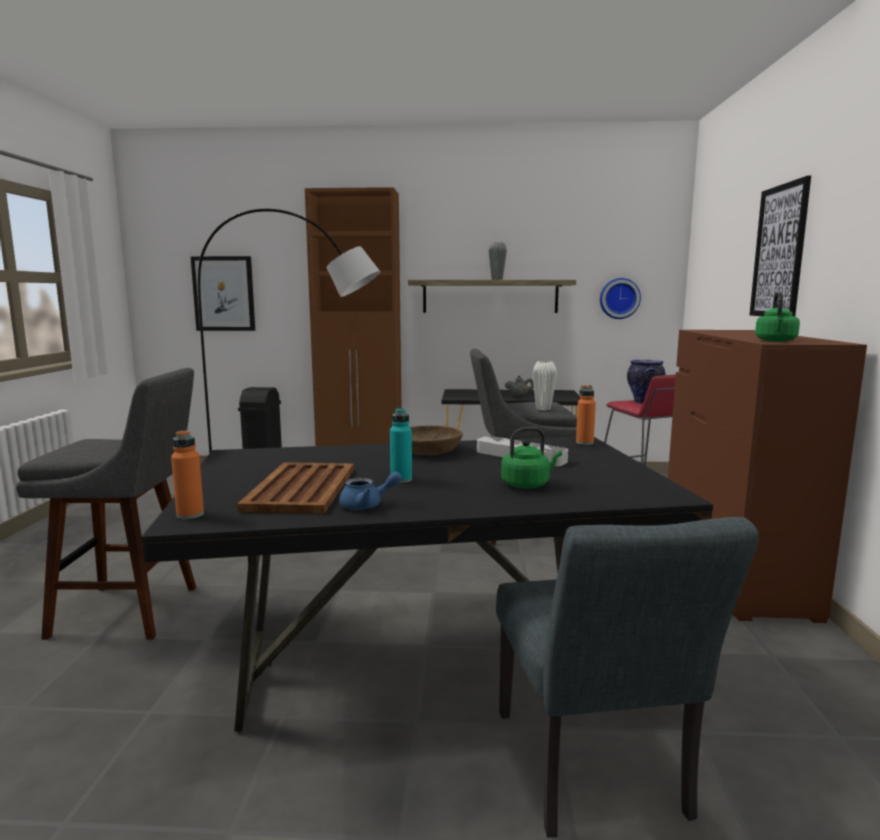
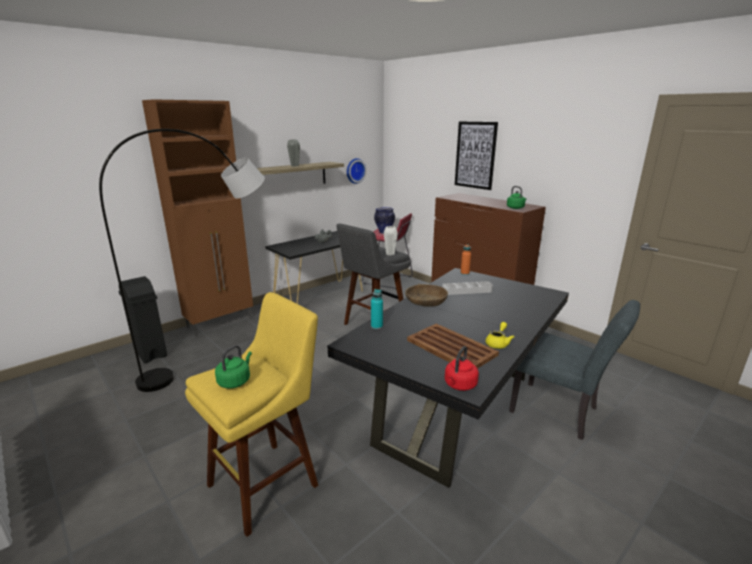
camera: 45 degrees left, 10 degrees up
(133, 611) = (268, 482): grey stool -> yellow stool
(190, 515) = (459, 385): orange bottle -> red kettle
(224, 293) = (55, 198): picture -> none
(367, 505) = (498, 343): blue teapot -> yellow teapot
(401, 480) = (468, 323): turquoise bottle -> turquoise bottle (376, 326)
(527, 484) = (509, 306): green kettle -> green kettle (235, 381)

